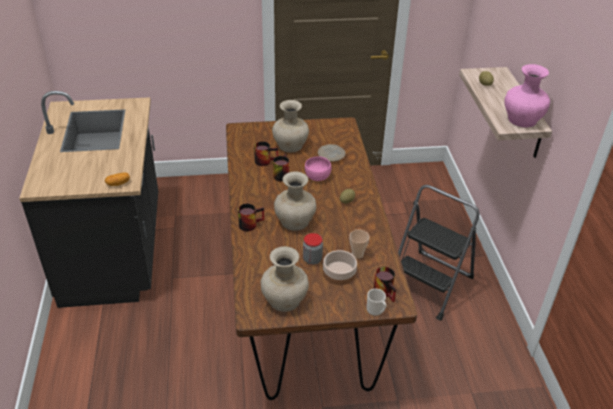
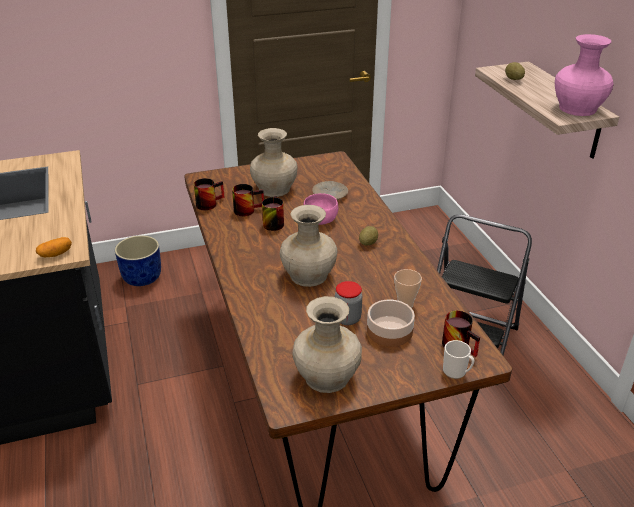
camera: 10 degrees left, 5 degrees down
(192, 193) = (142, 277): none -> blue planter
(250, 223) = (249, 285): mug -> mug (208, 203)

